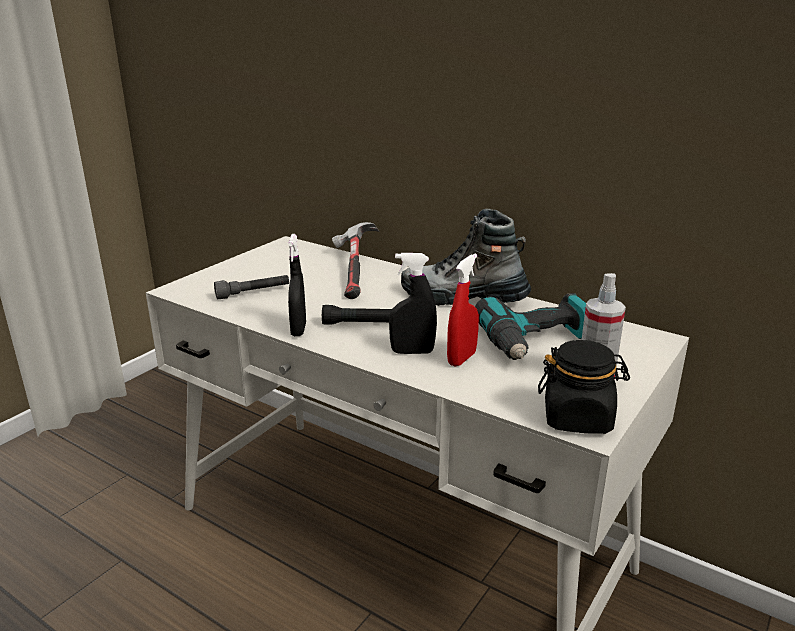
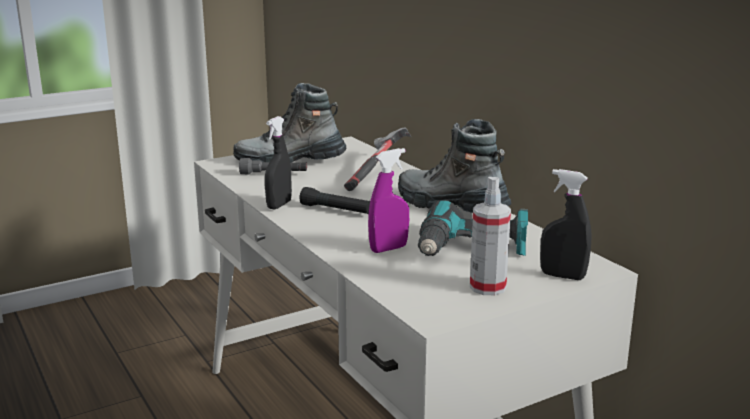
camera: 25 degrees right, 5 degrees down
(254, 275) = (290, 161): none -> boot
(412, 352) = (352, 236): black spray bottle -> black spray bottle (562, 276)
(461, 358) = (388, 249): red spray bottle -> purple spray bottle
(578, 418) = (434, 308): black jar -> none

